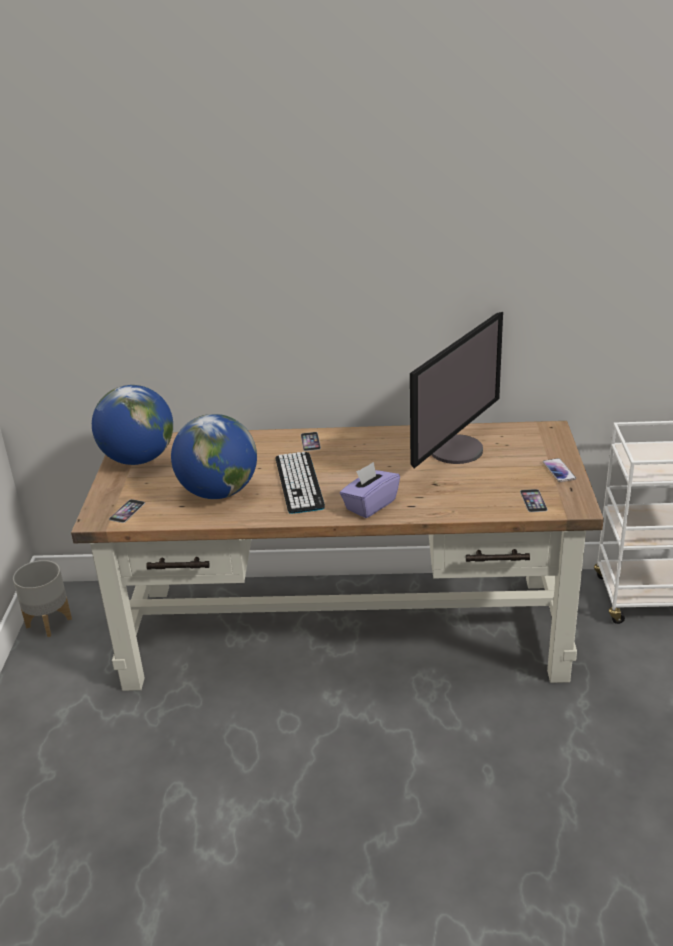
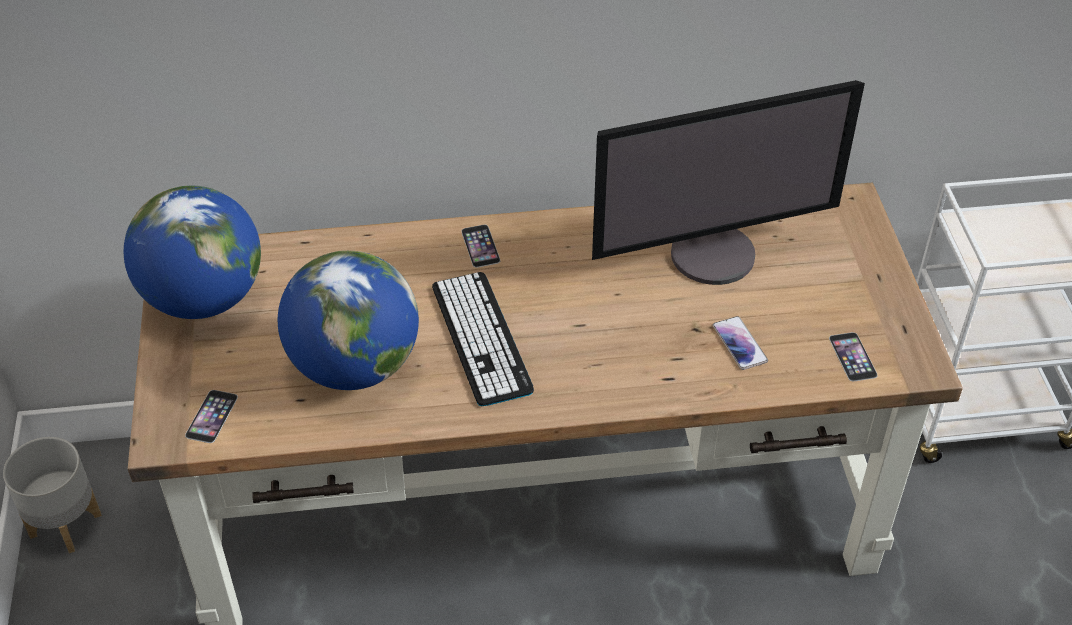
camera: 10 degrees left, 15 degrees up
(370, 505) = (604, 380): purple tissue box -> none
(454, 449) = (713, 252): monitor -> monitor turned 45 degrees clockwise
(559, 471) = (880, 291): phone -> phone (739, 344)

